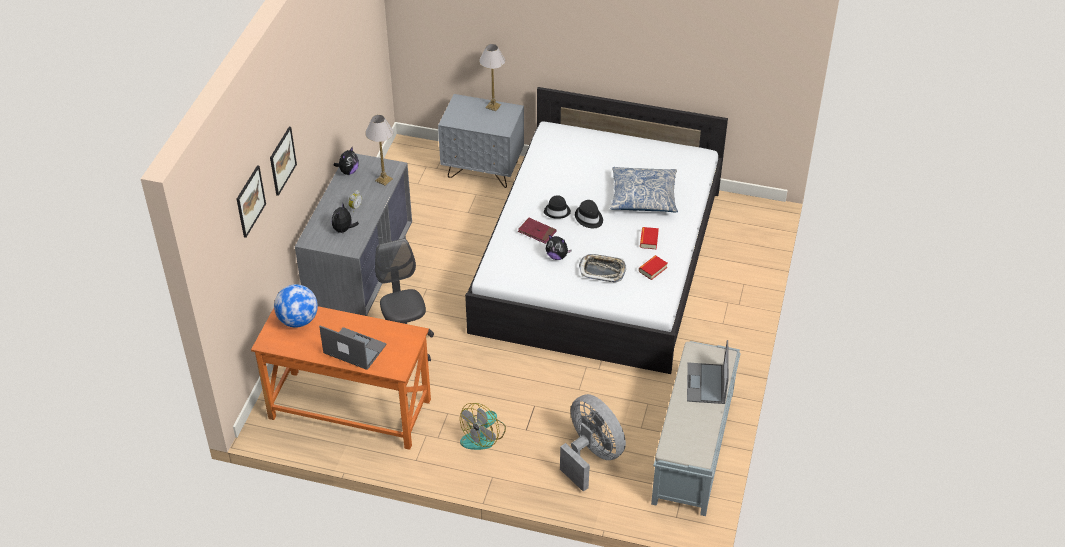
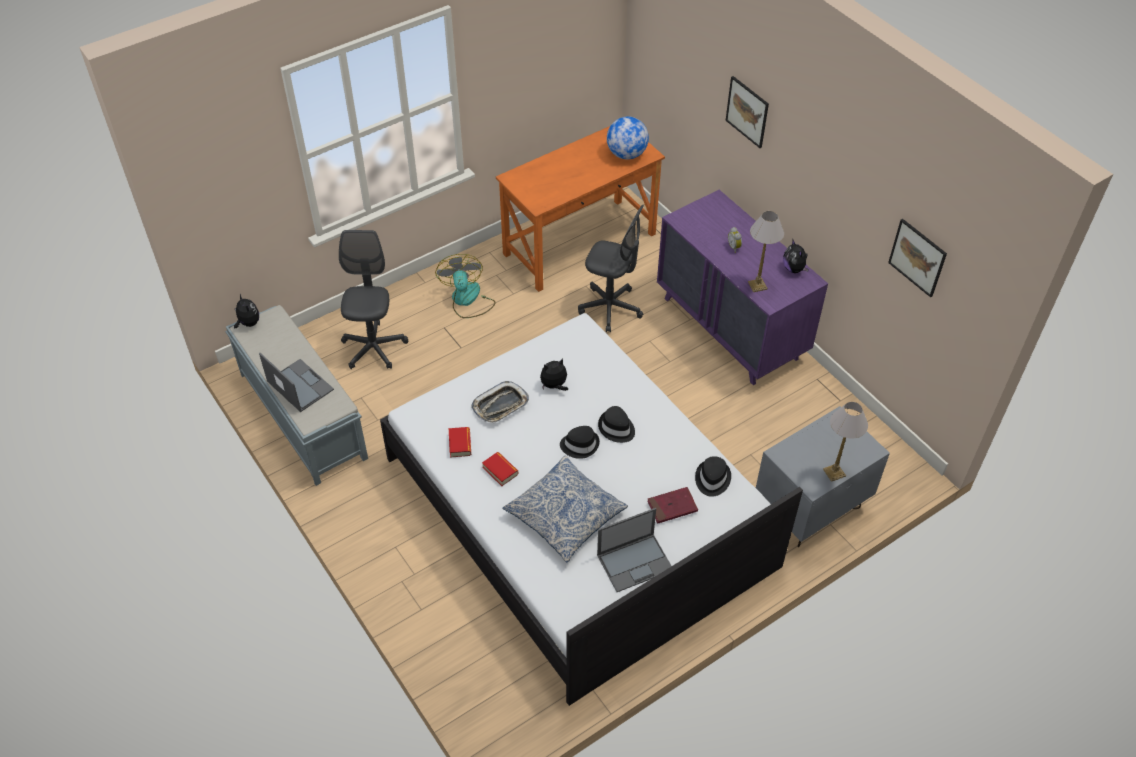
camera: 130 degrees right, 5 degrees up
(250, 201) = (696, 58): picture -> picture (917, 257)
(344, 229) = (710, 226): plush toy -> plush toy (248, 323)
(354, 349) = (561, 167): laptop -> laptop (635, 562)
(361, 275) = (731, 329): grey dresser -> purple dresser
(537, 232) = (602, 393): red book -> red book (672, 506)
(549, 154) = (712, 479): none -> black hat
(591, 456) = (374, 348): grey fan -> grey office chair

